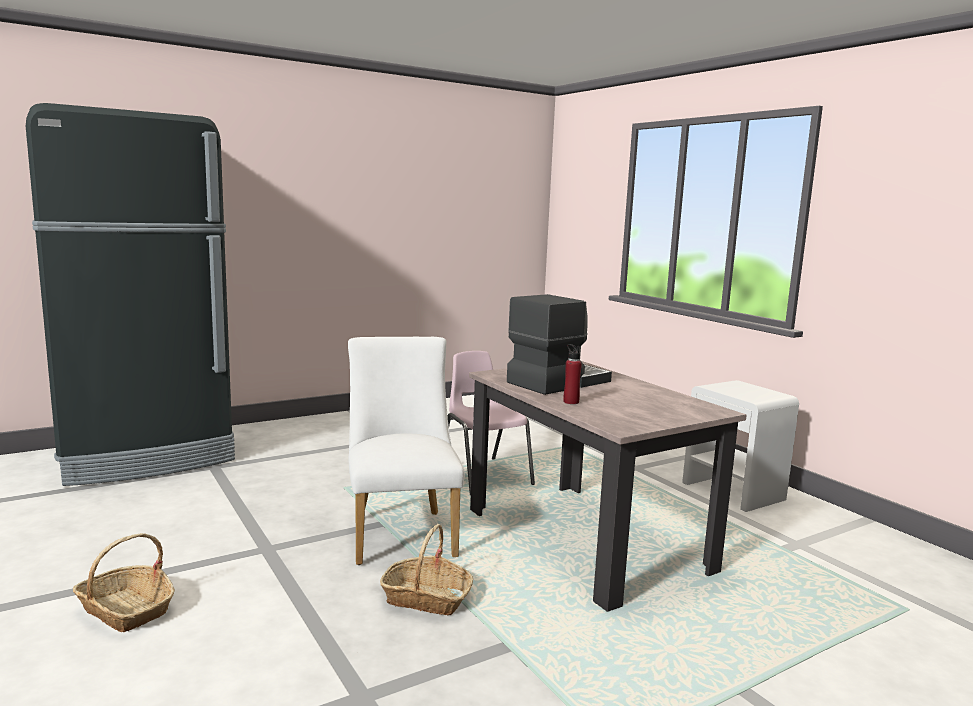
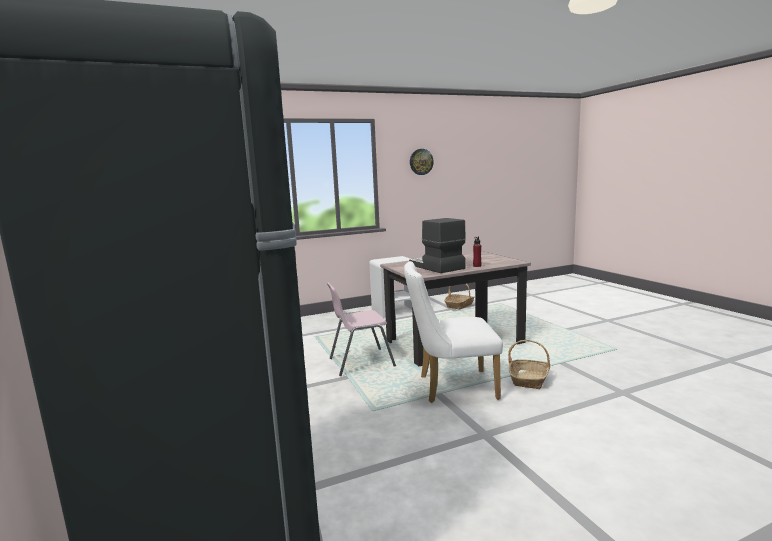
camera: 80 degrees left, 0 degrees up
(126, 610) = (596, 483): basket -> basket (459, 305)
(914, 200) = (421, 162): none -> wall clock

